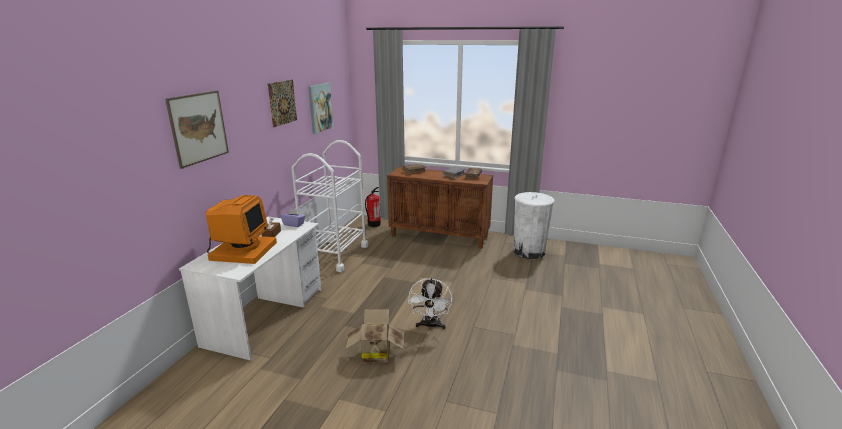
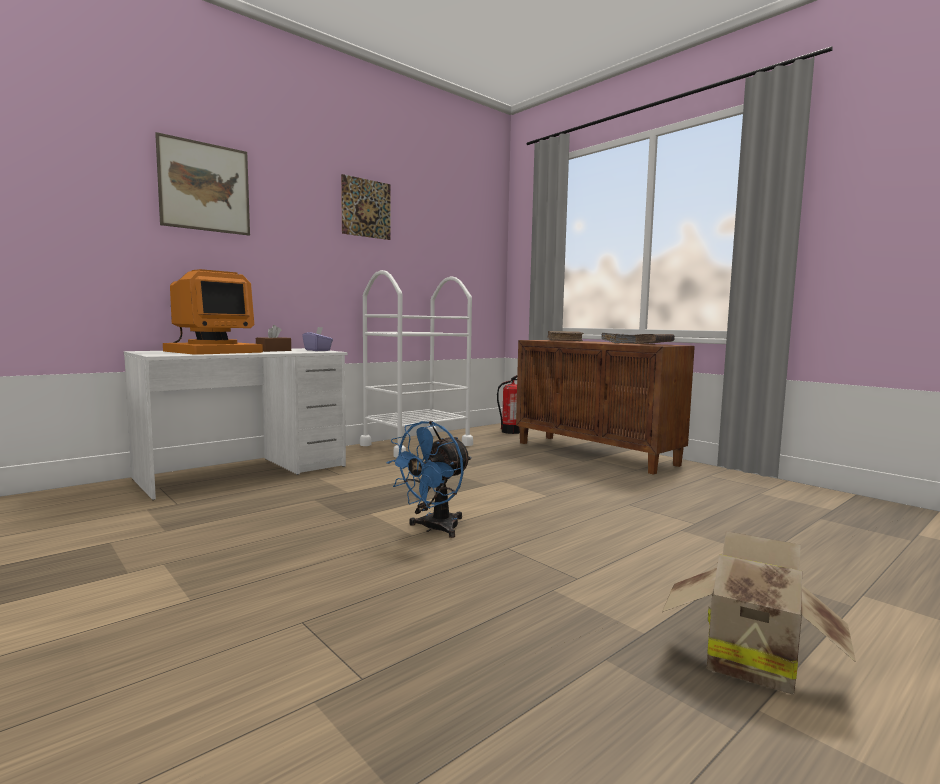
camera: 30 degrees right, 15 degrees down
(320, 107) = (440, 239): picture -> none
(375, 353) = (302, 534): cardboard box -> cardboard box (747, 659)
(430, 326) = (434, 529): white fan -> blue fan
(529, 252) = (748, 492): white trash can -> none

